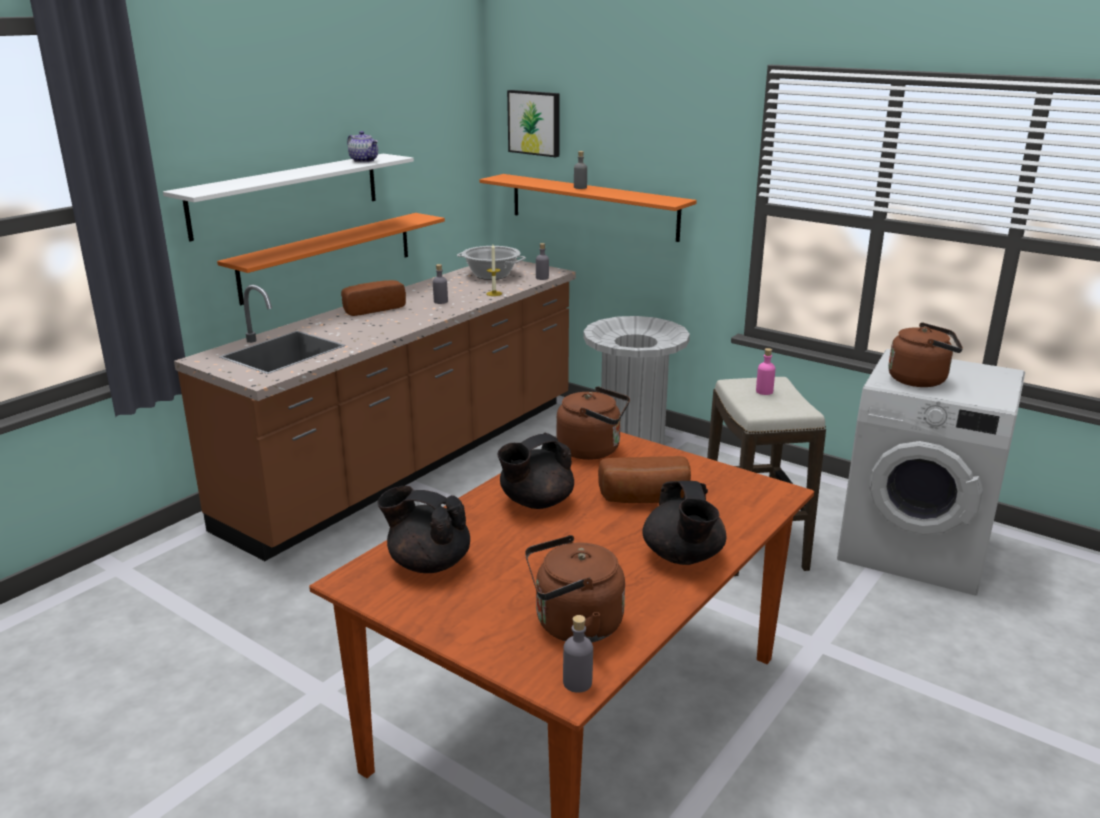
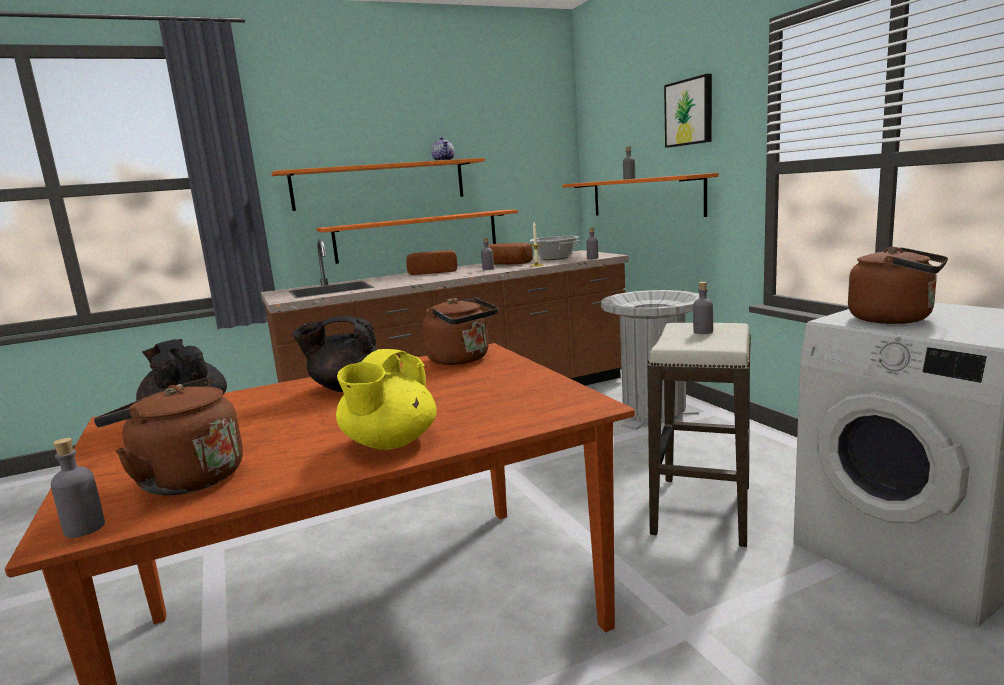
camera: 30 degrees right, 10 degrees down
(287, 194) = (380, 184): white shelf -> orange shelf
(535, 123) = (606, 133): picture -> picture (689, 112)
(645, 499) = (441, 395): bread -> bread (507, 264)
(683, 557) = (389, 443): black teapot -> yellow teapot
(764, 391) = (703, 332): pink bottle -> grey bottle

